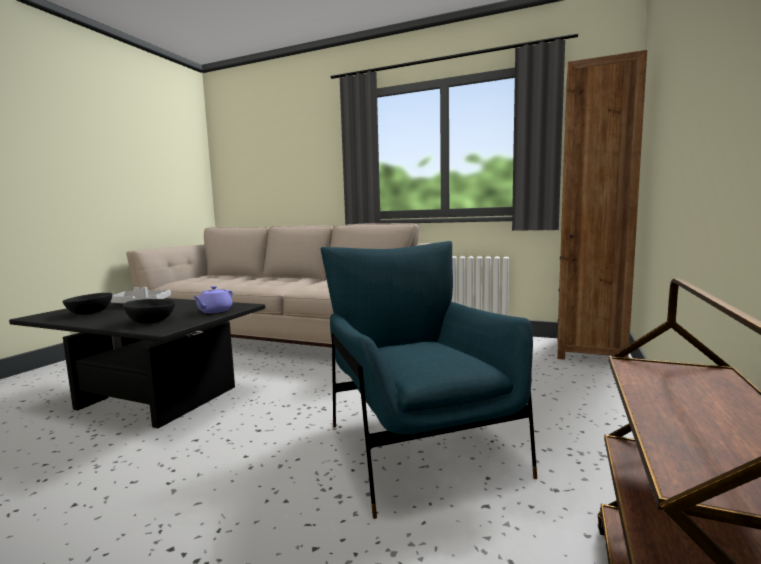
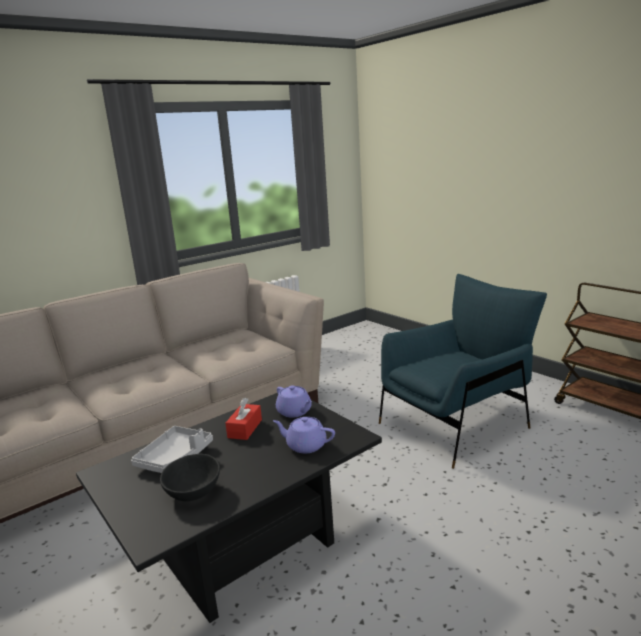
camera: 60 degrees left, 10 degrees up
(150, 321) = (305, 445): black bowl -> purple teapot
(184, 307) = (245, 428): none -> red tissue box
(419, 445) = (456, 424): blue armchair -> blue armchair turned 135 degrees clockwise
(589, 351) = (366, 332): brown bookcase -> none

